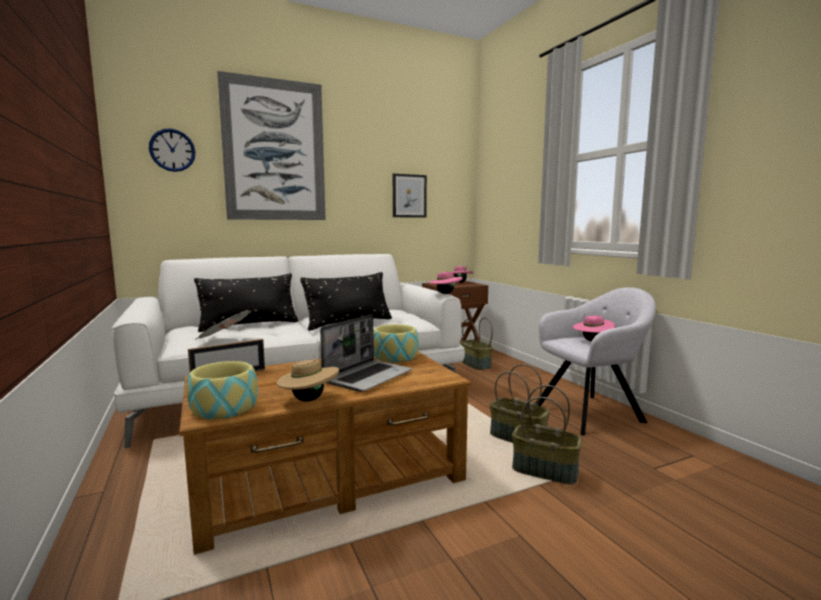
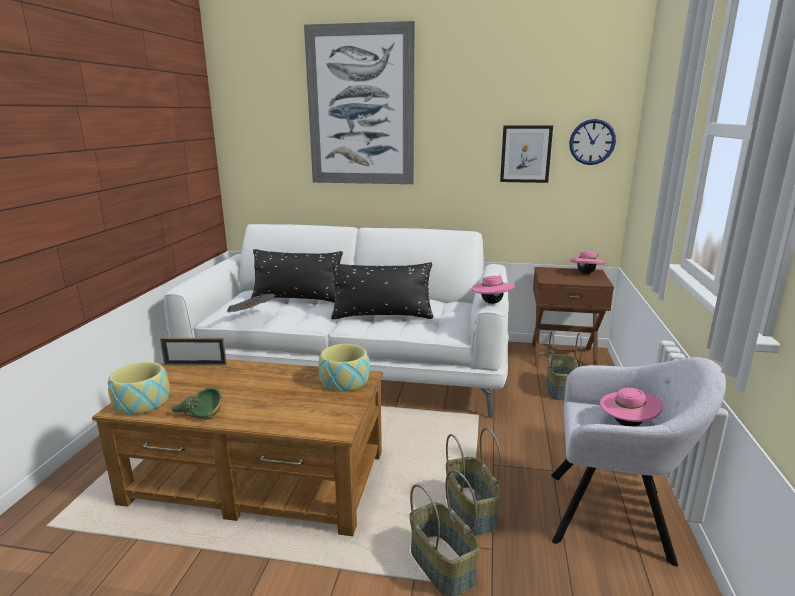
camera: 35 degrees right, 10 degrees up
(172, 150) = (266, 113): wall clock -> wall clock (592, 142)
(308, 399) = (198, 415): beige hat -> green bowl
(368, 376) = (279, 402): laptop -> none

